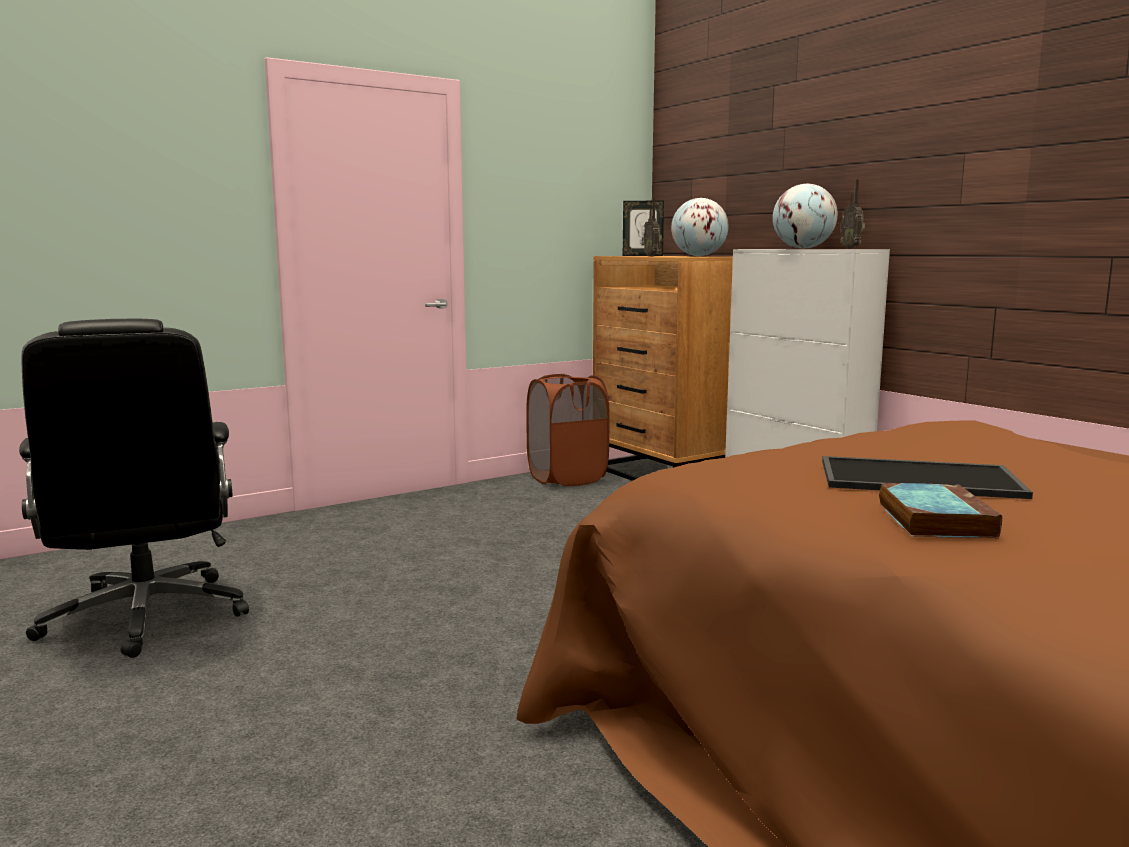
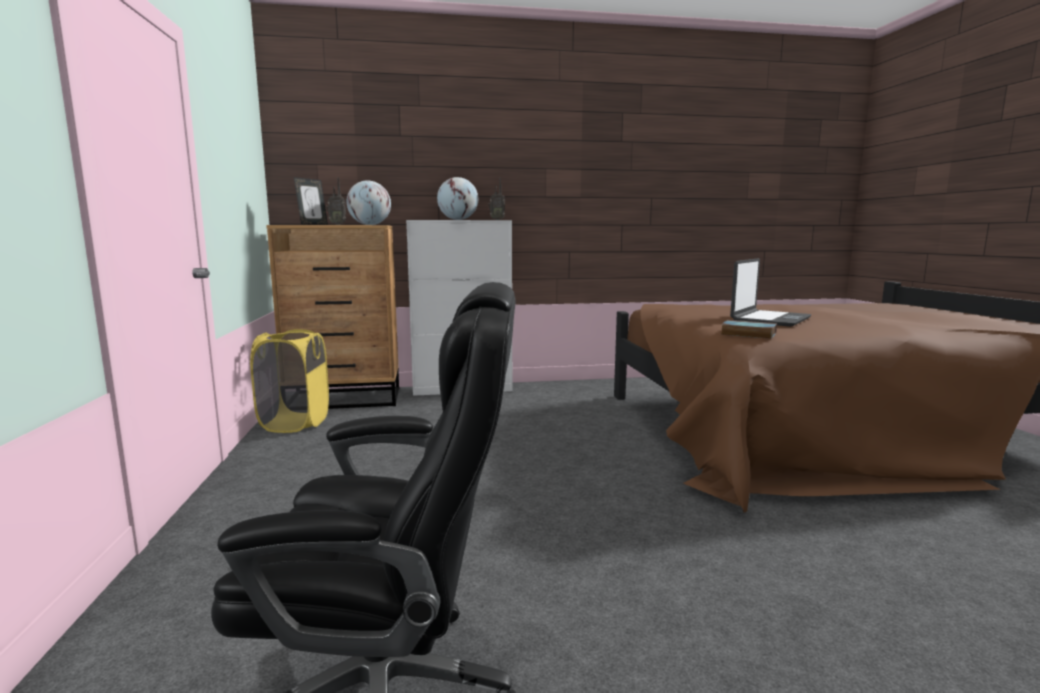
camera: 65 degrees left, 0 degrees up
(567, 478) = (295, 423): brown laundry basket -> yellow laundry basket
(920, 478) = (769, 319): tray -> laptop
(933, 519) = (841, 326): book -> book (747, 333)

